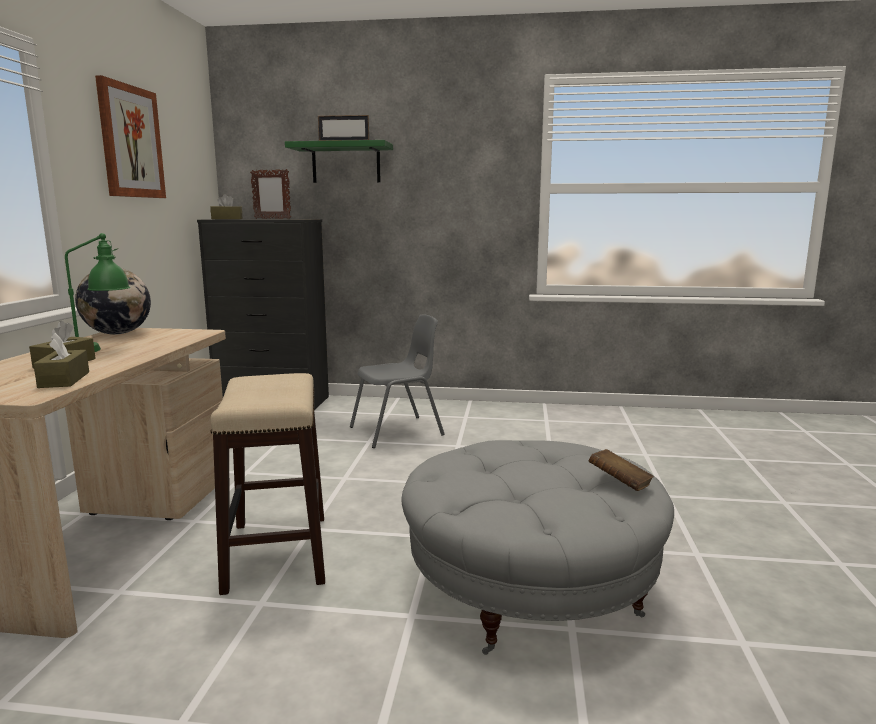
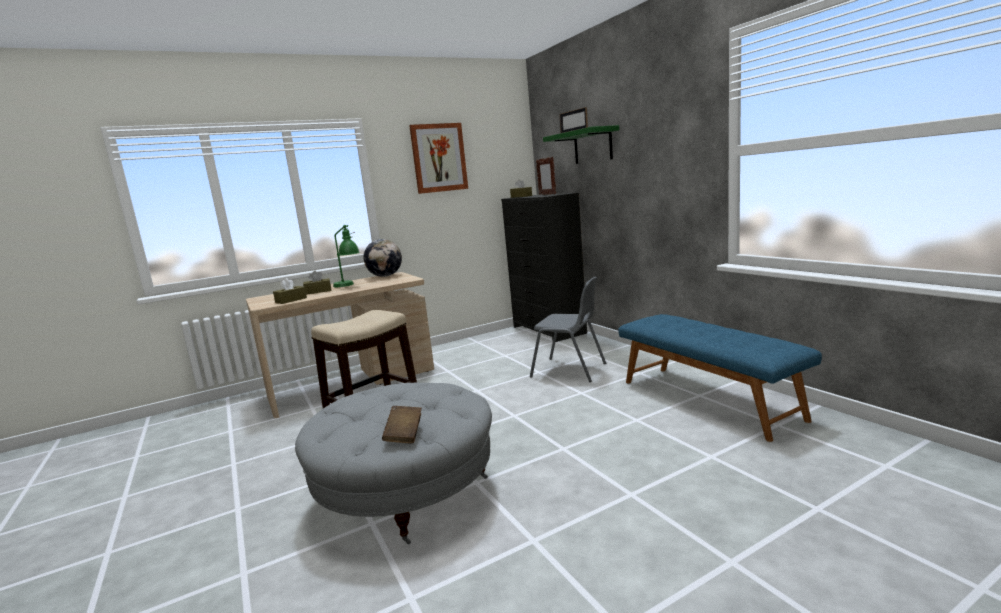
camera: 55 degrees right, 0 degrees up
(558, 421) = (708, 399): none -> blue bench

